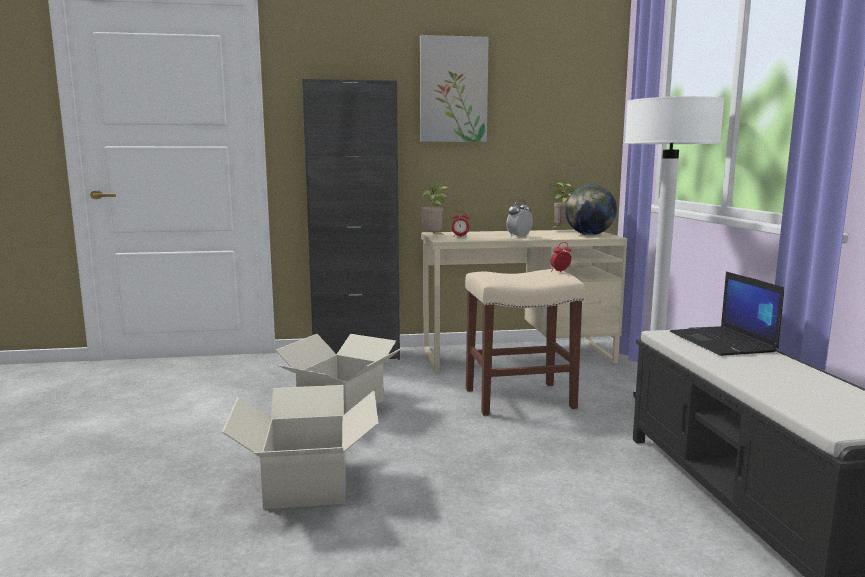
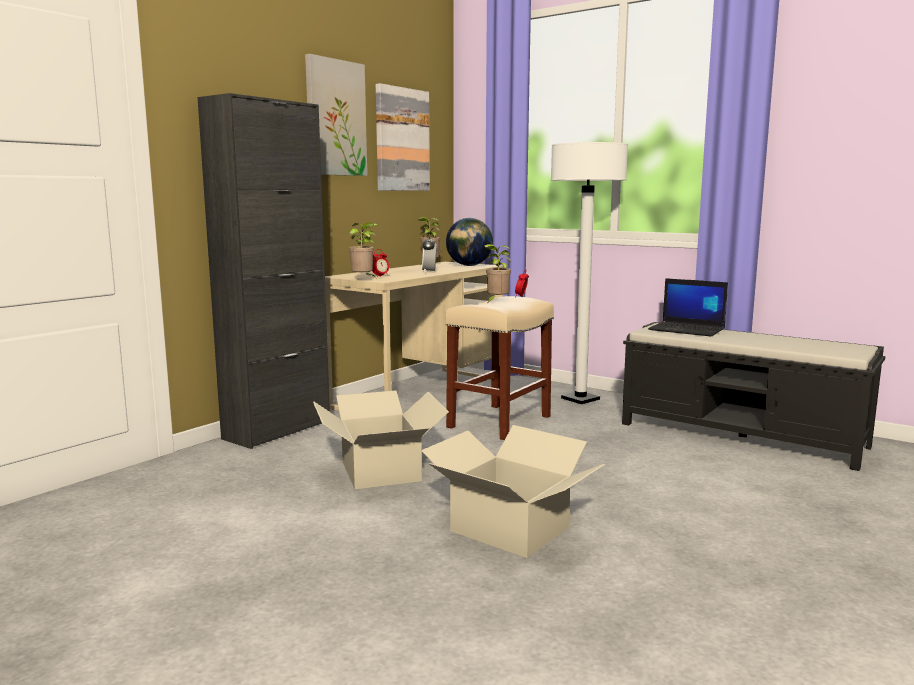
camera: 45 degrees left, 0 degrees up
(521, 273) = (496, 302): none -> potted plant
(541, 105) = (401, 140): none -> picture

